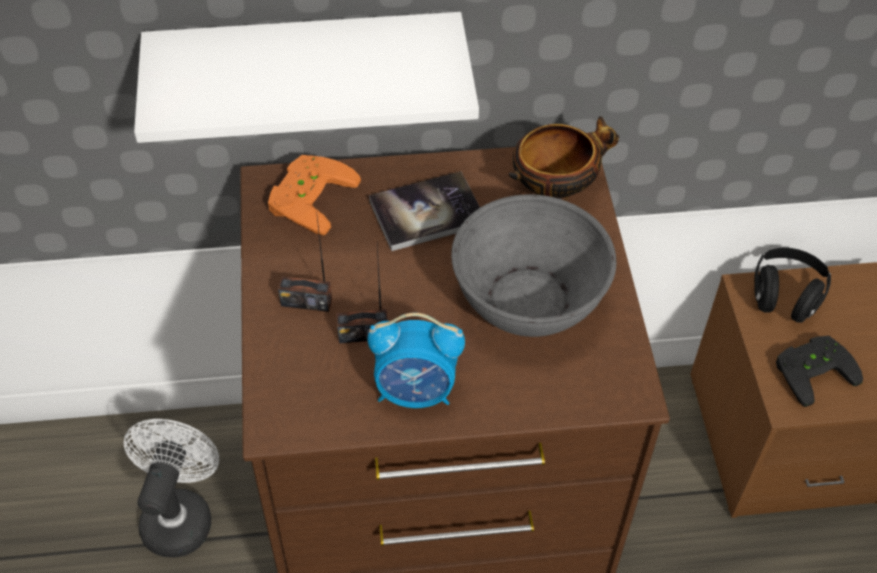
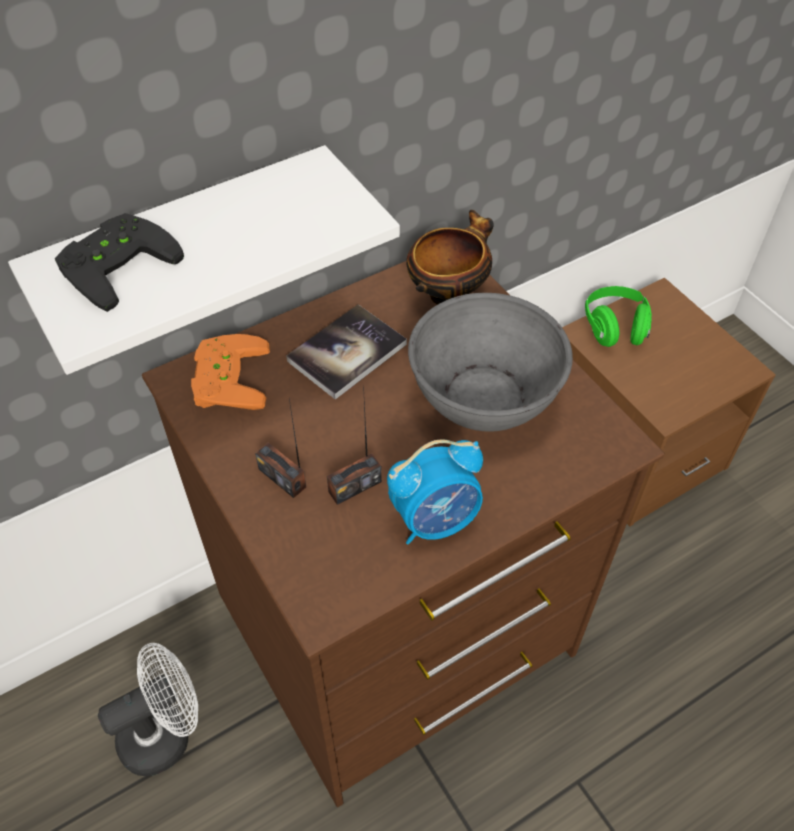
camera: 25 degrees left, 0 degrees up
(179, 514) = (165, 732): white fan -> white fan turned 75 degrees clockwise
(306, 302) = (282, 477): radio -> radio turned 60 degrees clockwise
(785, 296) = (615, 328): black headphones -> green headphones
(812, 369) = (667, 378): black game controller -> black game controller (115, 263)

